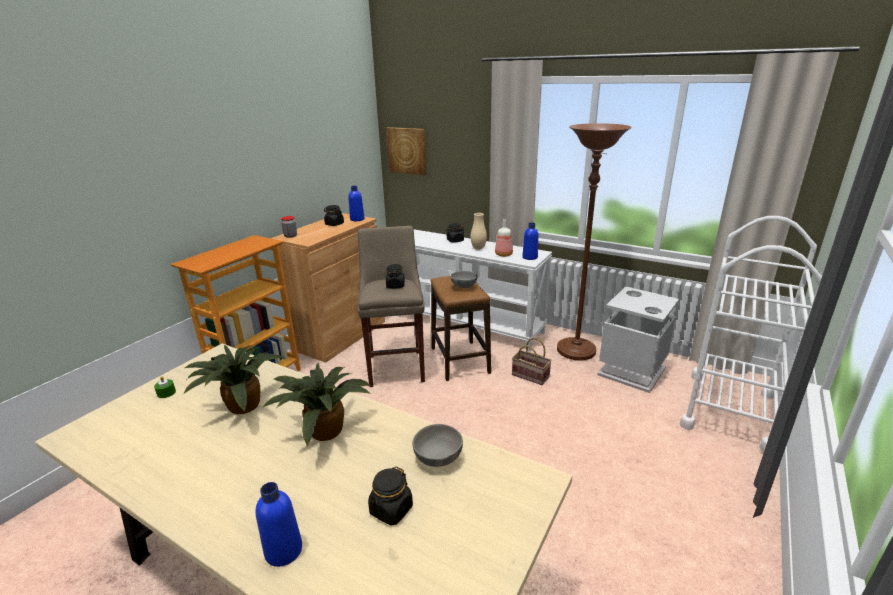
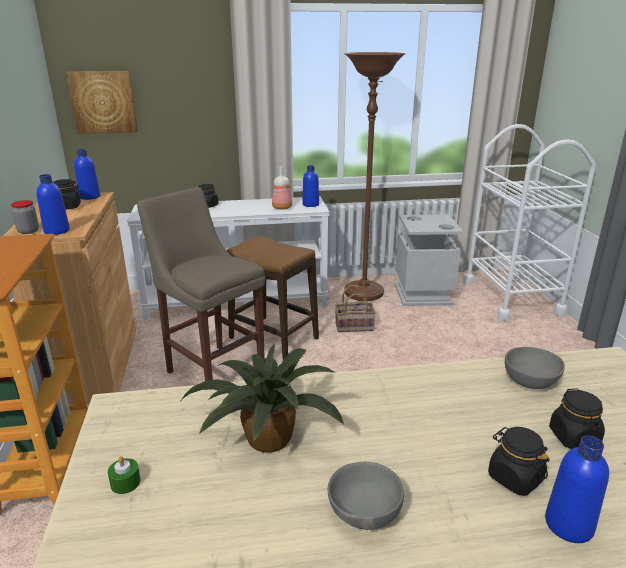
camera: 40 degrees left, 0 degrees up
(302, 239) = (57, 231): none -> blue bottle
(324, 429) = (400, 412): potted plant -> none
(395, 285) = (217, 262): black jar -> black jar (514, 478)
(463, 286) = (274, 248): grey bowl -> grey bowl (363, 515)
(478, 248) = (246, 207): beige vase -> none

